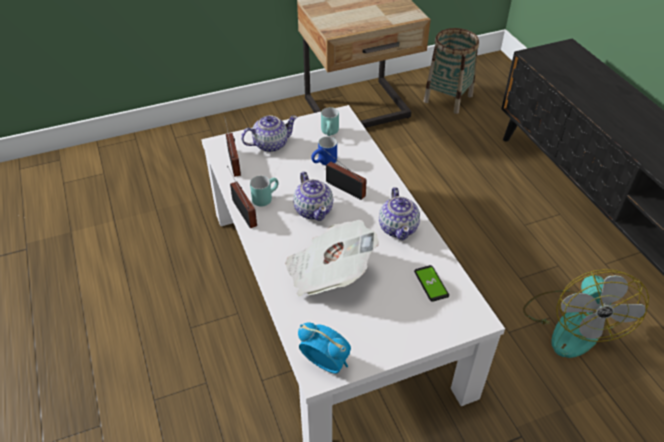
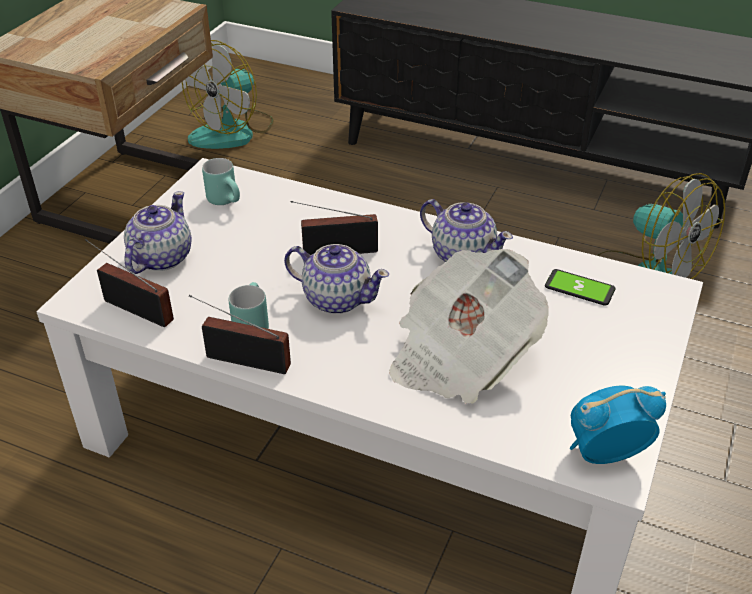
camera: 45 degrees left, 5 degrees down
(325, 163) = (270, 238): blue mug -> none
(448, 99) = (233, 131): basket -> fan

